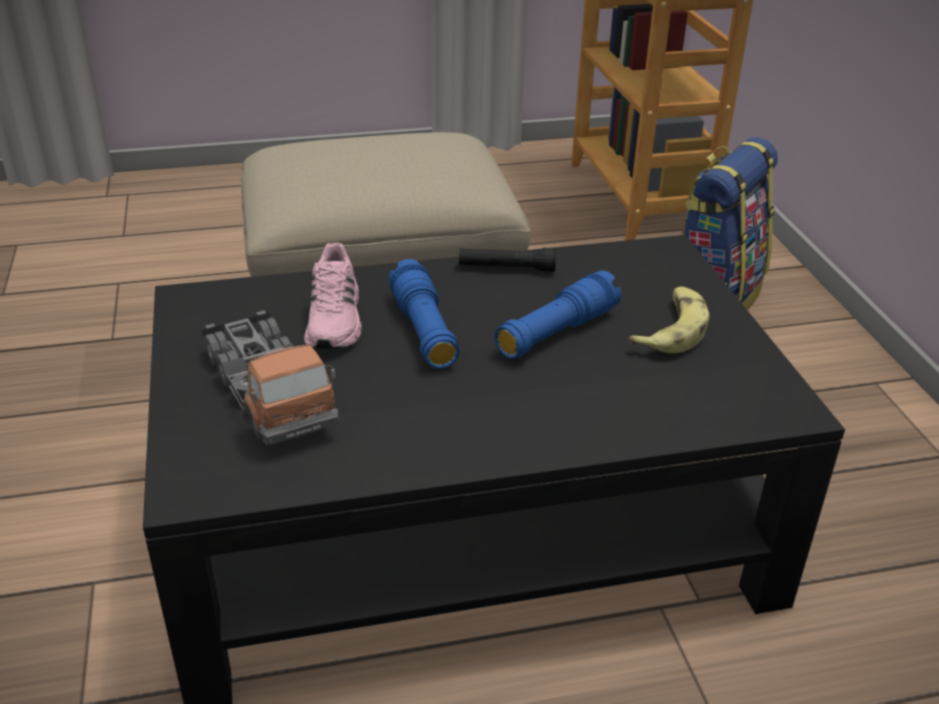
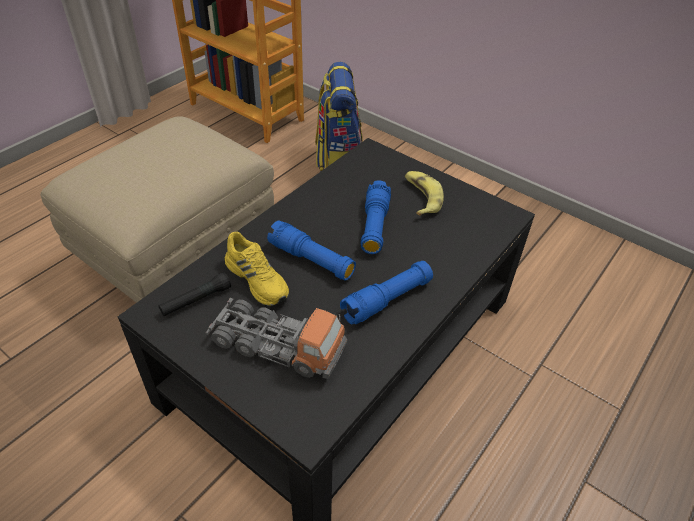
camera: 40 degrees left, 10 degrees up
(336, 320) = (258, 279): pink shoe -> yellow shoe
(462, 416) = (387, 300): none -> blue flashlight
(506, 268) = (308, 199): black flashlight -> black flashlight (196, 300)

